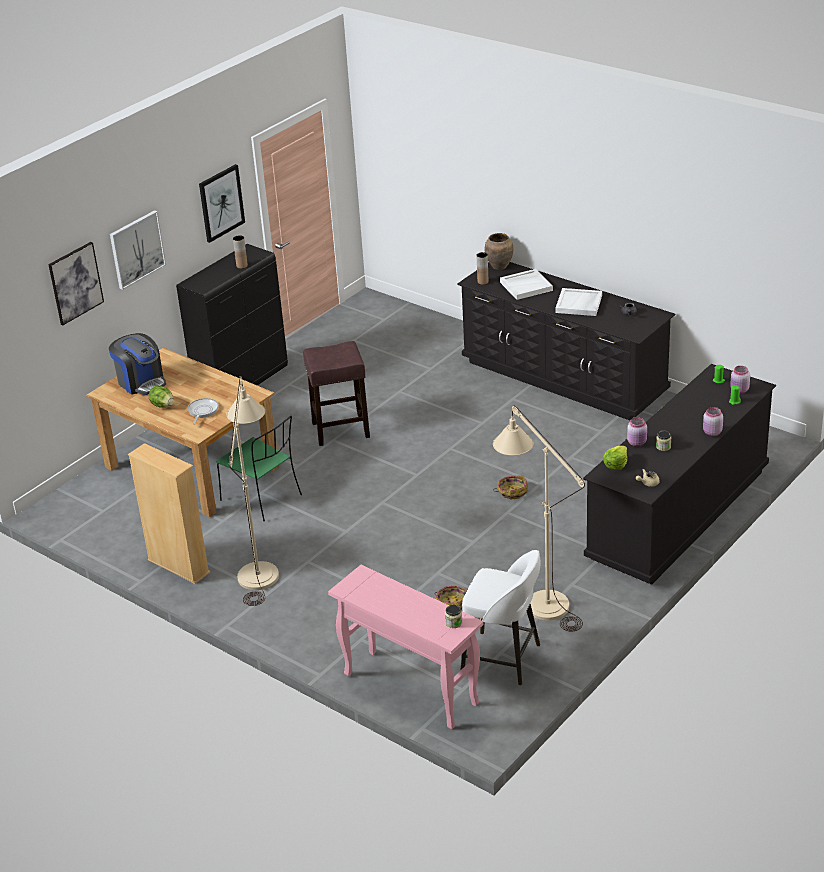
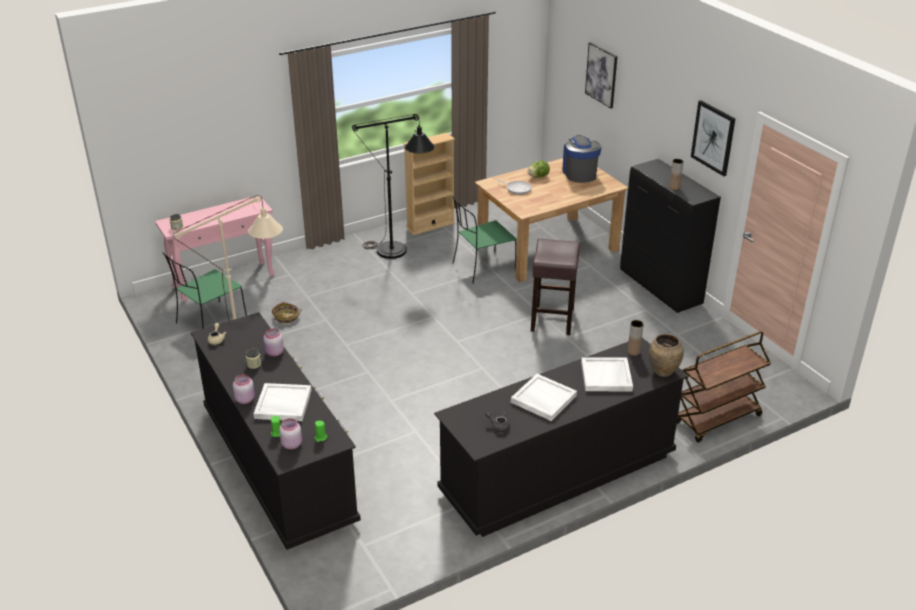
camera: 110 degrees right, 0 degrees up
(137, 249) = (643, 98): picture -> none
(141, 382) = (579, 173): coffee machine -> coffee machine turned 105 degrees clockwise
(260, 569) = (399, 253): beige floor lamp -> black floor lamp
(437, 324) = (717, 420): none -> brown cart
(503, 659) = (210, 322): white stool -> green chair
(512, 491) = (392, 382): basket -> none
(615, 464) = (257, 332): lettuce -> none
(699, 412) = (282, 404): none -> white tray

